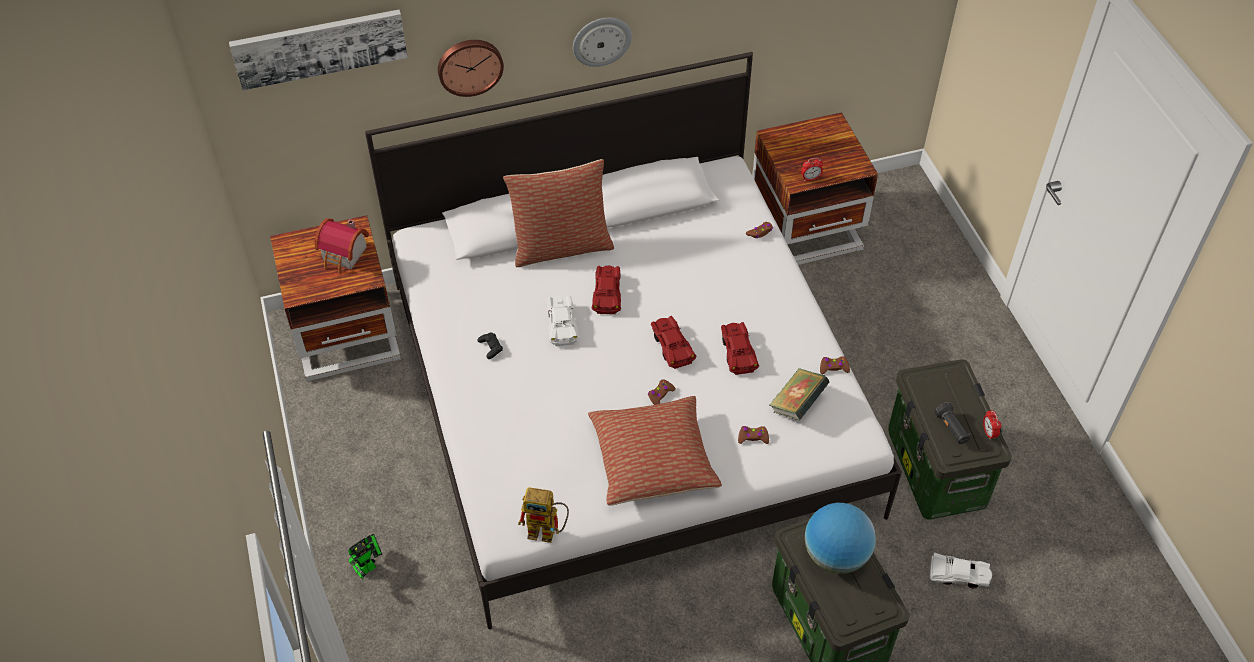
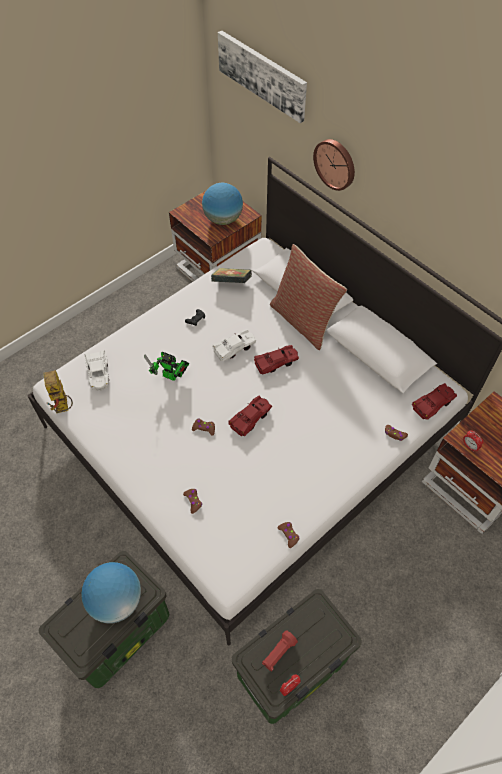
camera: 65 degrees right, 5 degrees up
(344, 256) = (223, 219): toy house -> globe
(369, 567) = (64, 351): toy robot -> toy robot (172, 377)
(601, 40) = (418, 219): wall clock -> none
(652, 460) = (145, 445): pillow -> none
(738, 352) = (268, 462): red toy car -> red toy car (433, 404)
(797, 404) = (239, 521): book -> book (231, 283)
(951, 429) = (278, 653): black flashlight -> red flashlight
(958, 575) = (199, 721): white toy car -> white toy car (98, 373)

